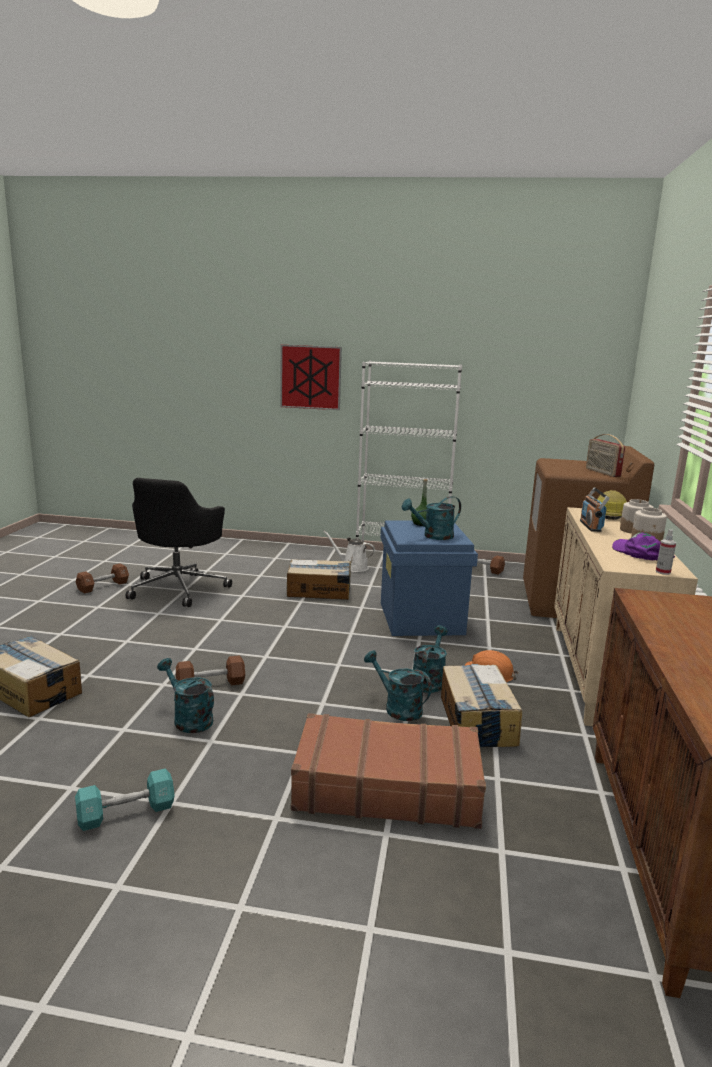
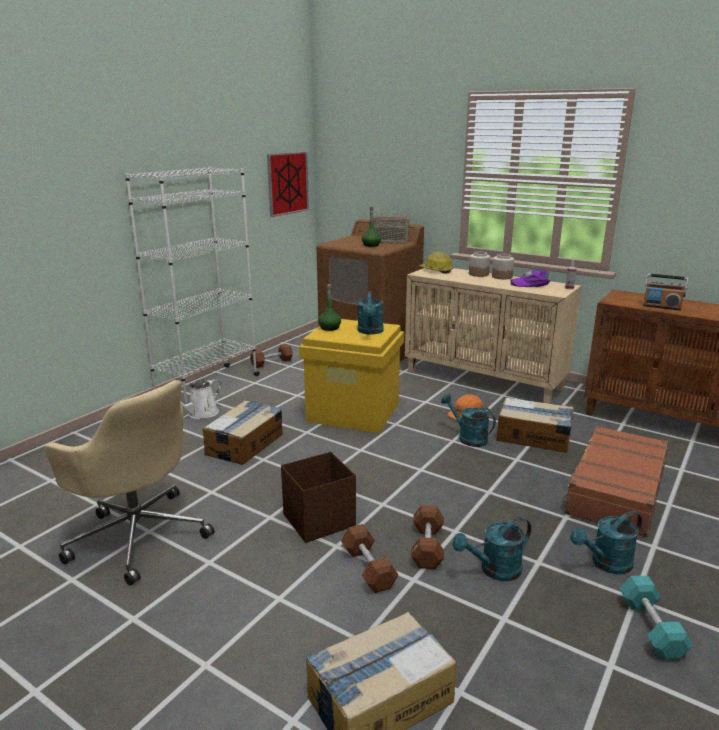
camera: 65 degrees left, 5 degrees up
(103, 586) = (50, 607): brown dumbbell -> brown dumbbell (368, 568)
(179, 588) = (138, 534): black office chair -> beige office chair
(225, 636) = (318, 520): none -> brown storage box
(310, 377) = (58, 206): picture -> picture (287, 183)
(397, 708) = (507, 461): turquoise watering can -> turquoise watering can (606, 564)
(422, 618) = (354, 412): blue storage box -> yellow storage box
(572, 469) = (371, 245): none -> green bottle
(591, 526) = (463, 280): radio -> radio (661, 307)

